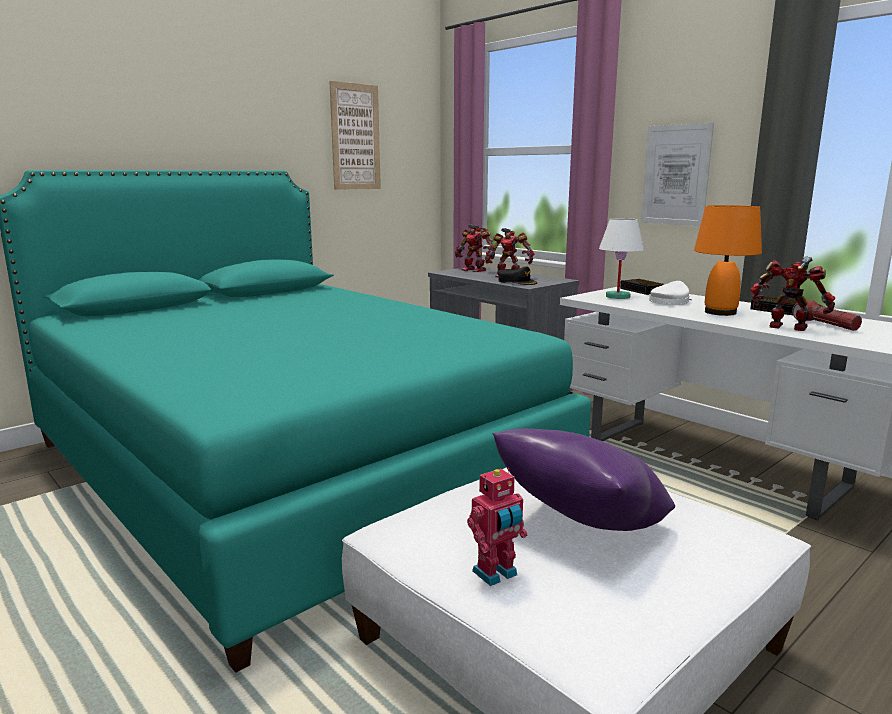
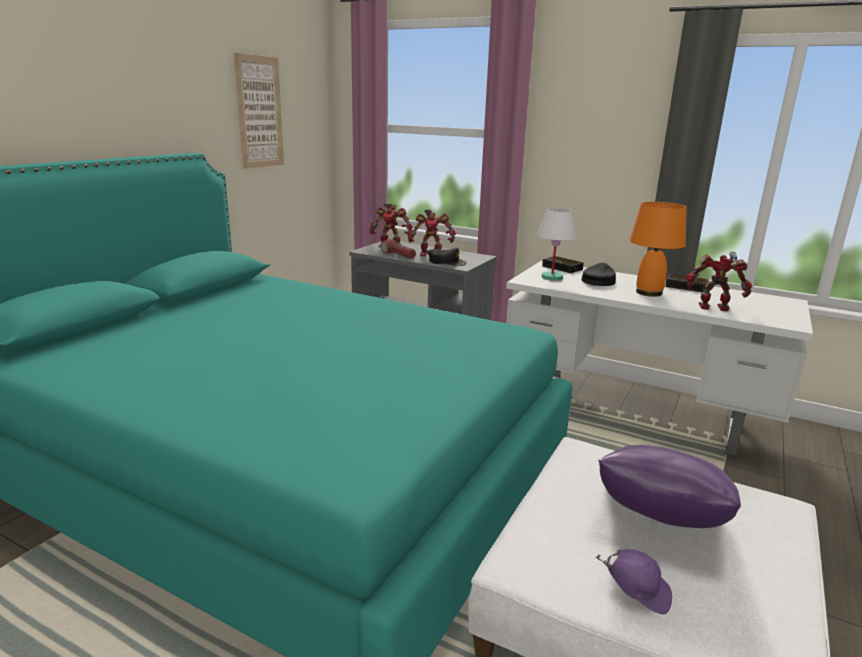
camera: 20 degrees left, 5 degrees up
(496, 574) = (636, 592): toy robot -> purple cap
(670, 301) = (598, 281): white cap -> black cap
(676, 175) = (583, 164): picture -> none
(824, 324) = (733, 302): flashlight -> flashlight (398, 255)

